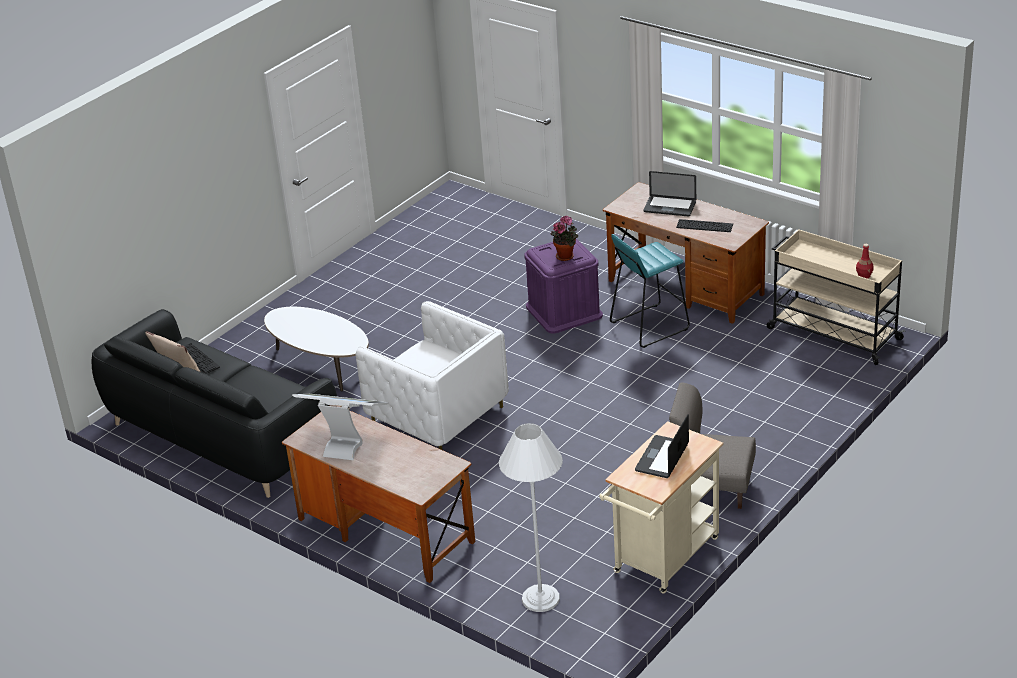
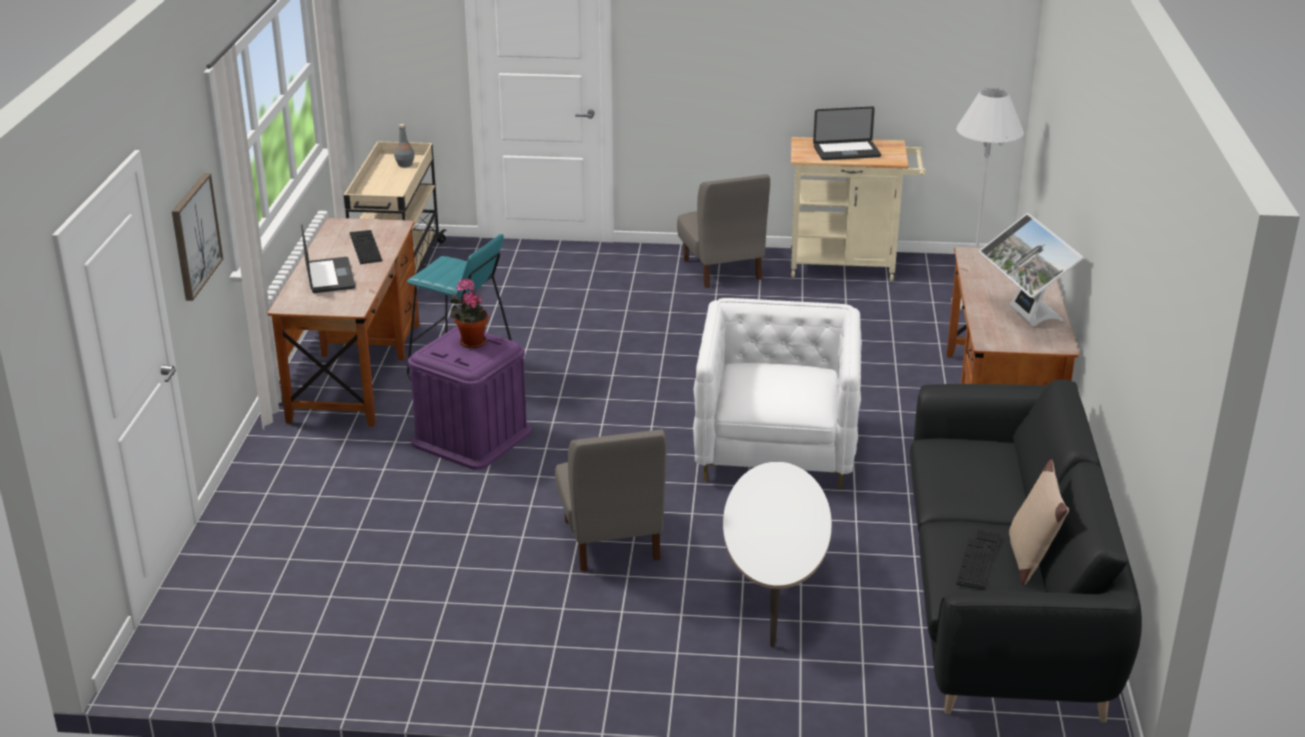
camera: 125 degrees left, 5 degrees down
(413, 329) = (611, 540): none -> grey chair
(607, 94) = (195, 236): none -> picture
(864, 275) = (404, 165): red bottle -> grey bottle

